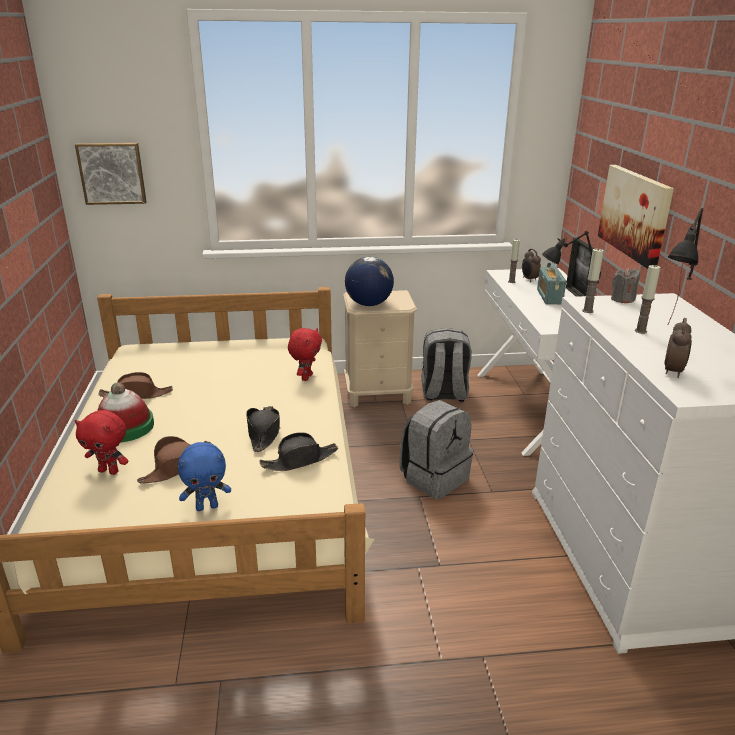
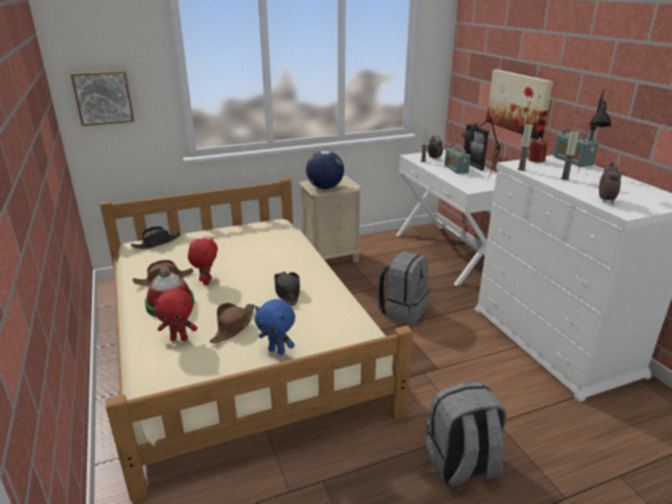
camera: 15 degrees left, 0 degrees up
(207, 506) = (277, 351): blue plush toy -> blue plush toy turned 60 degrees clockwise
(300, 460) = (327, 307): black hat -> black hat (157, 243)
(306, 377) = (293, 248): red plush toy -> red plush toy (206, 281)
(443, 394) = (379, 251): grey backpack -> grey backpack (461, 465)
(622, 299) = (536, 160): grey candle -> red candle
(677, 306) = (572, 161): none -> radio

